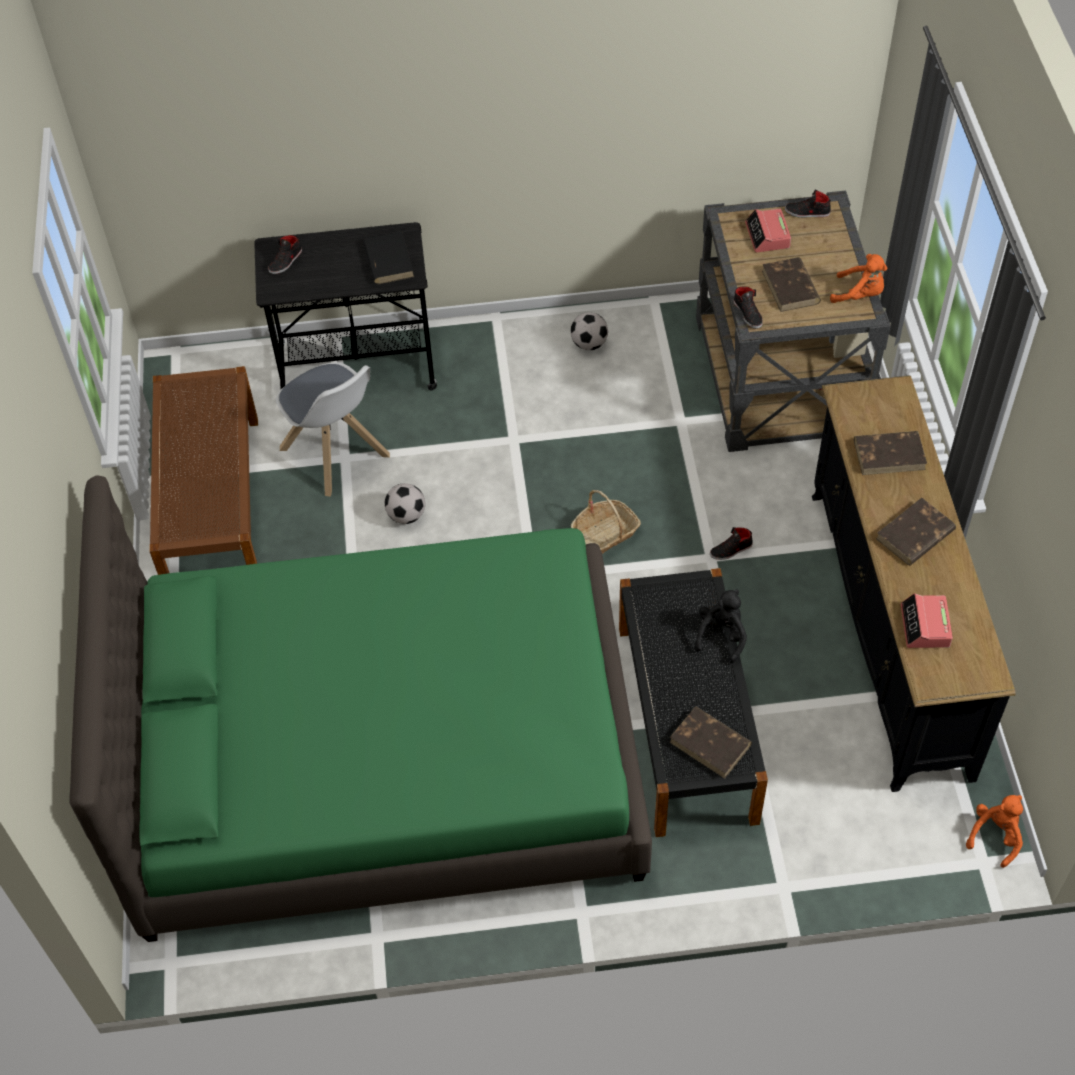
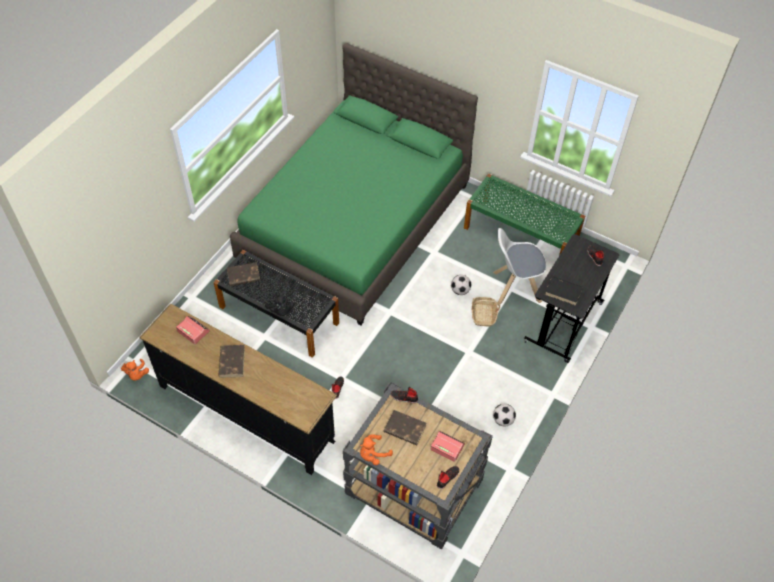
camera: 125 degrees right, 0 degrees up
(213, 506) = (520, 234): brown bench -> green bench
(605, 534) = (388, 350): basket -> basket (483, 315)
(890, 455) = (276, 387): brown book -> none

